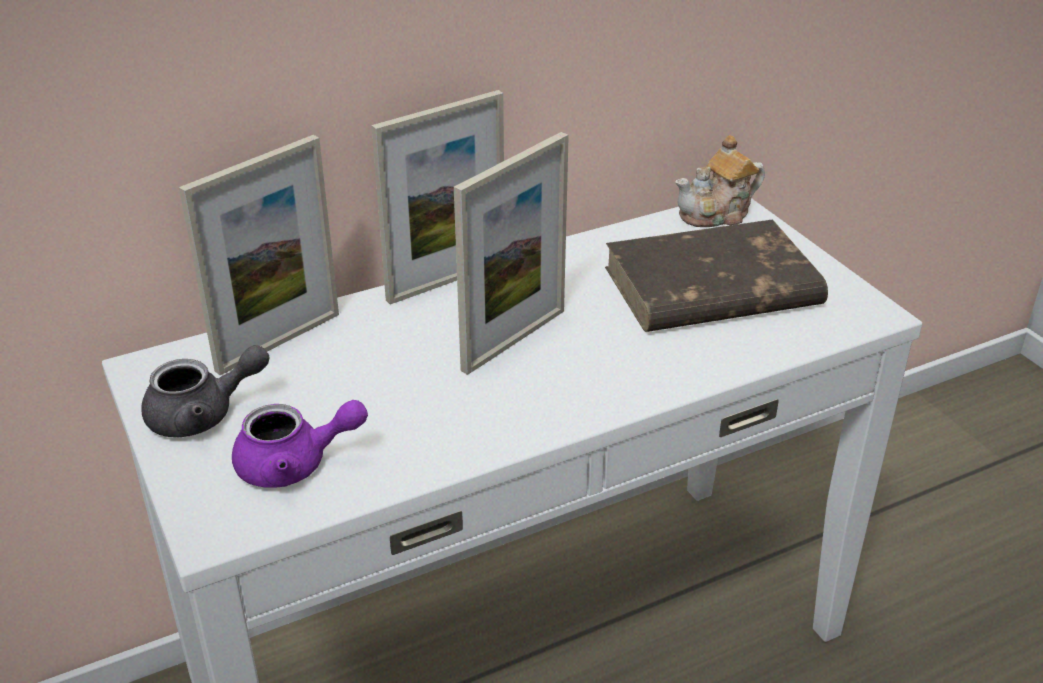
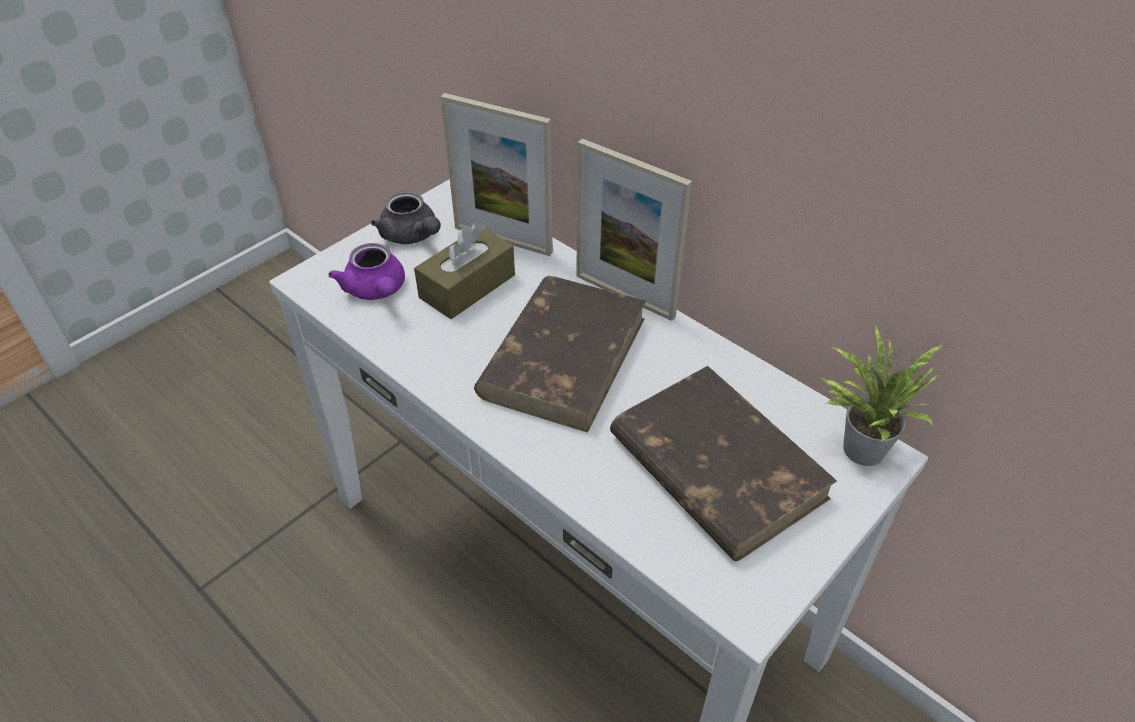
camera: 70 degrees right, 10 degrees up
(346, 386) = (467, 286): none -> brown tissue box
(514, 340) = (564, 355): picture frame -> brown book
(717, 214) = (859, 446): teapot -> potted plant

